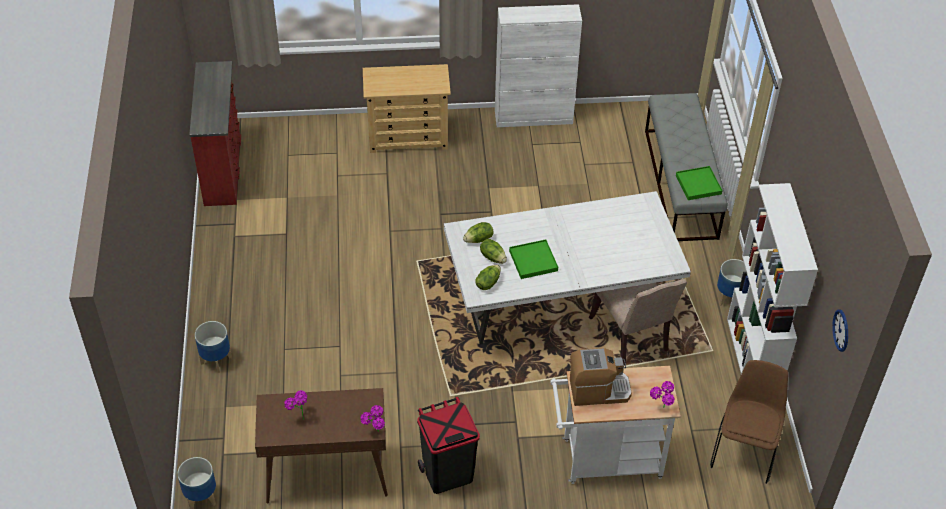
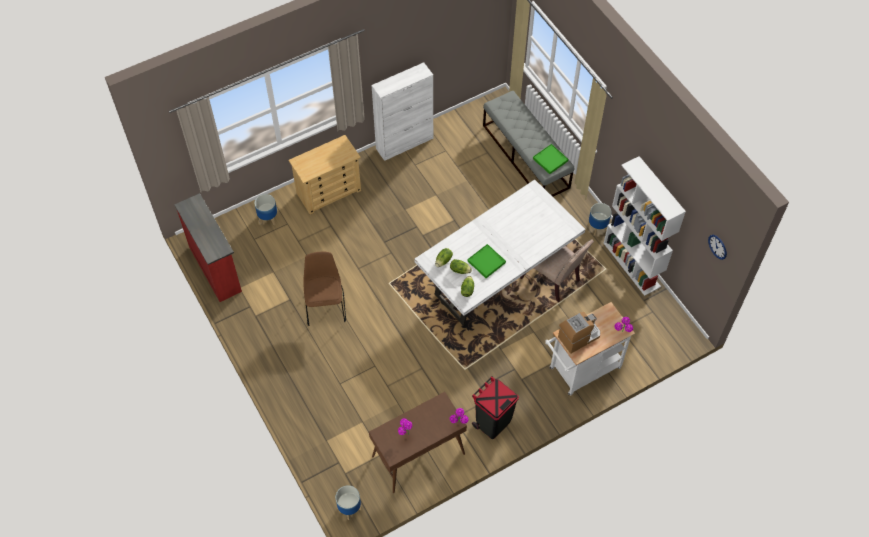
camera: 25 degrees left, 10 degrees up
(215, 360) = (299, 411): planter -> planter (268, 219)
(744, 451) = (658, 328): brown chair -> brown chair (325, 306)

